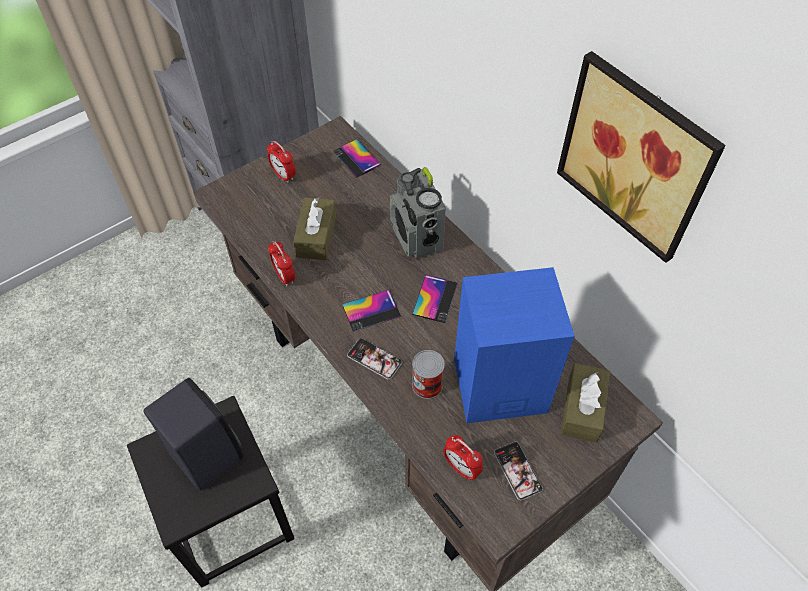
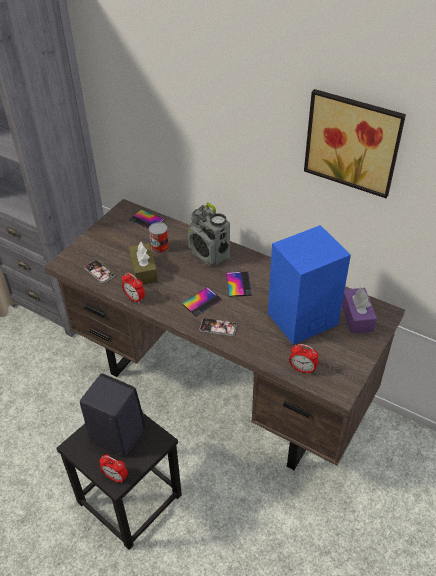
camera: 20 degrees left, 10 degrees down
(283, 176) = (103, 242): alarm clock -> alarm clock (115, 477)
(427, 385) = (258, 331): can -> can (160, 247)
(517, 471) = (336, 360): phone -> phone (99, 272)
(582, 409) = (356, 316): brown tissue box -> purple tissue box

